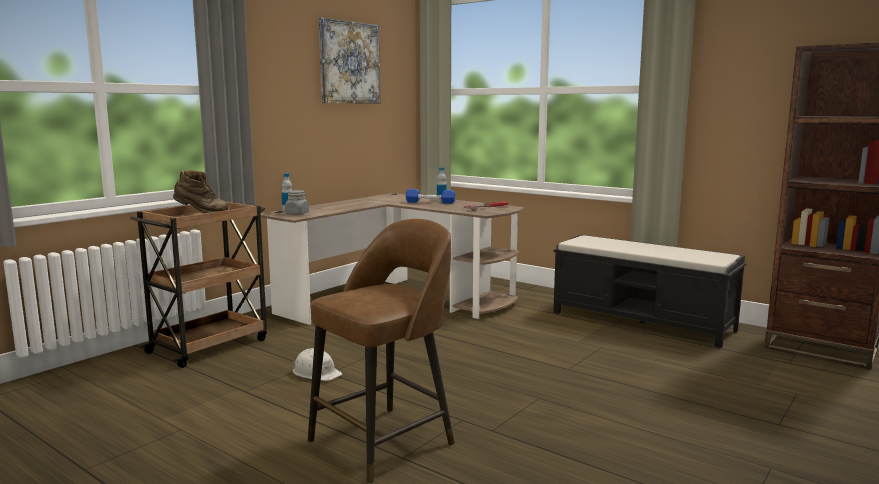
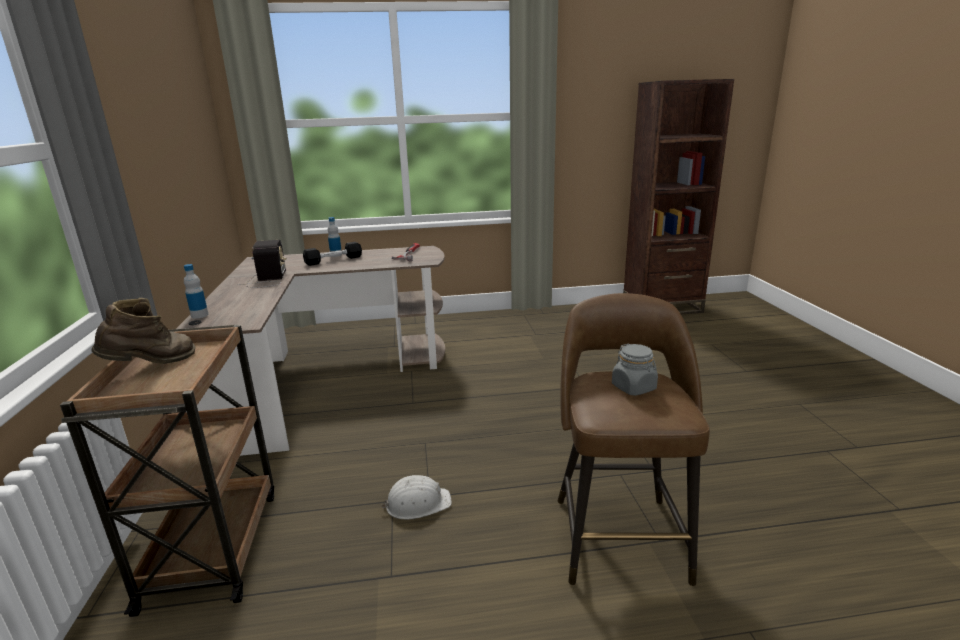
camera: 45 degrees left, 10 degrees up
(297, 213) = (230, 317): grey jar -> grey jar (634, 387)
(349, 63) = (168, 90): picture -> none
(365, 203) = (267, 279): none -> radio
(430, 202) = (333, 260): blue dumbbell -> black dumbbell
(643, 322) = (547, 323): black bench -> none

